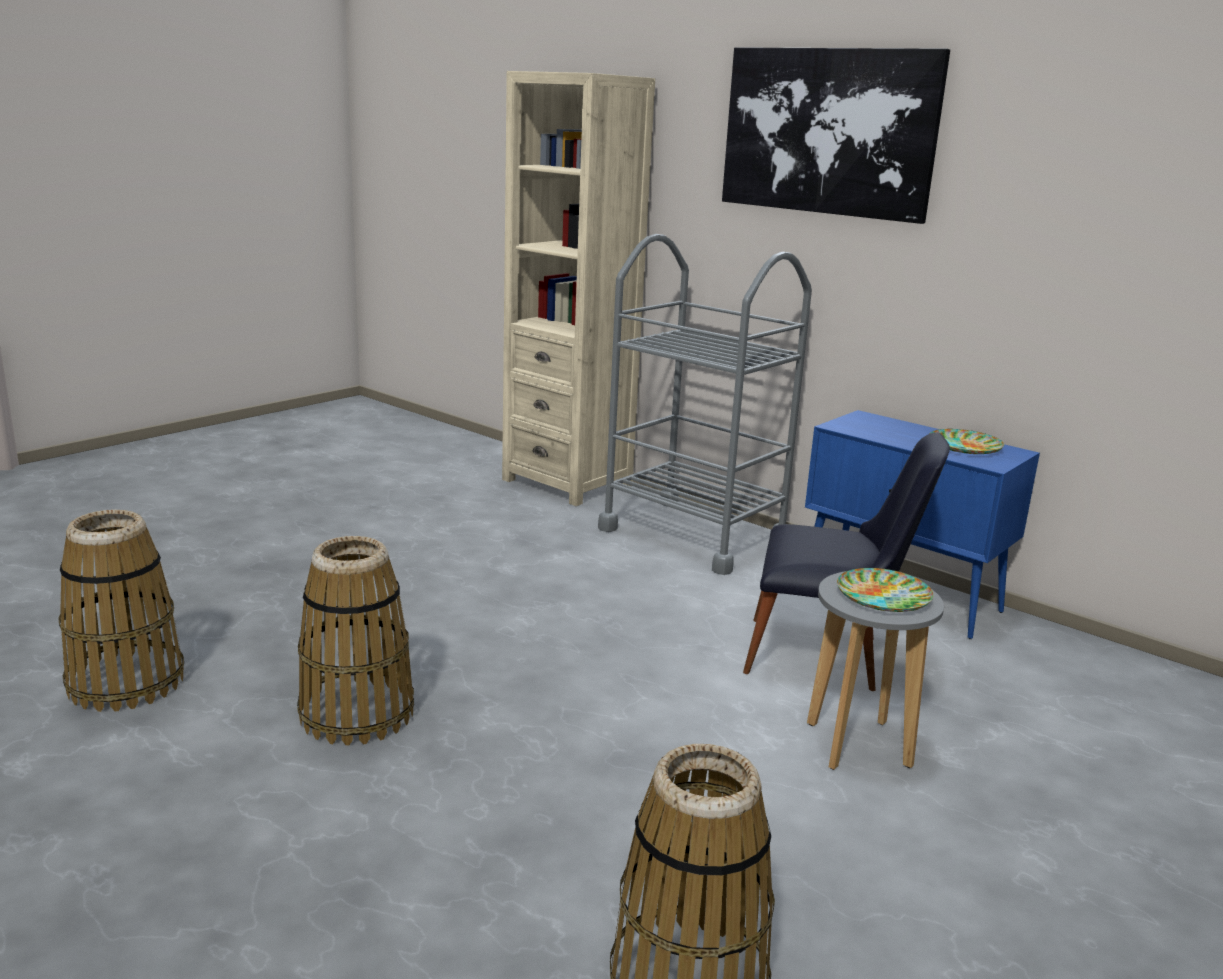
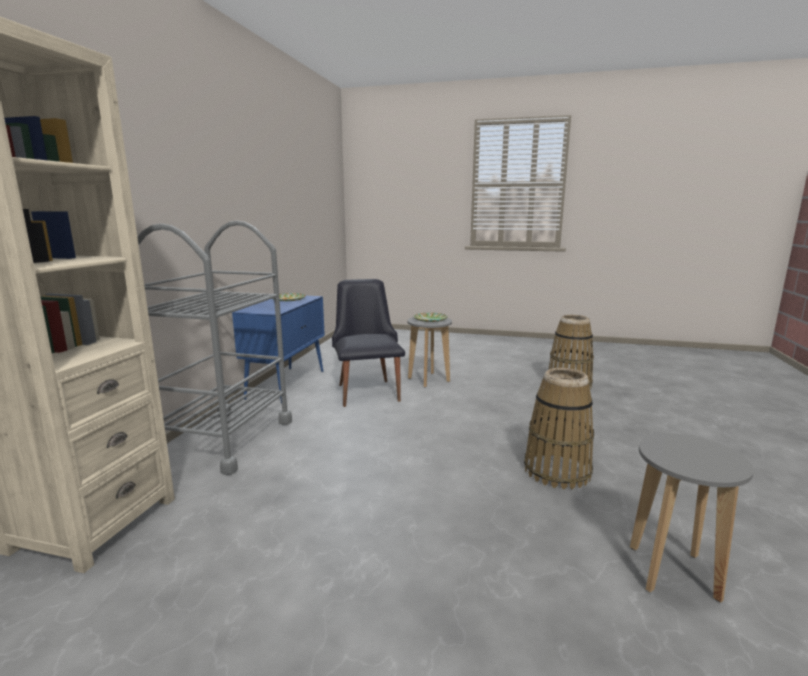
camera: 115 degrees left, 5 degrees down
(126, 682) = (673, 573): basket -> grey stool
(828, 132) = (177, 142): picture -> none

